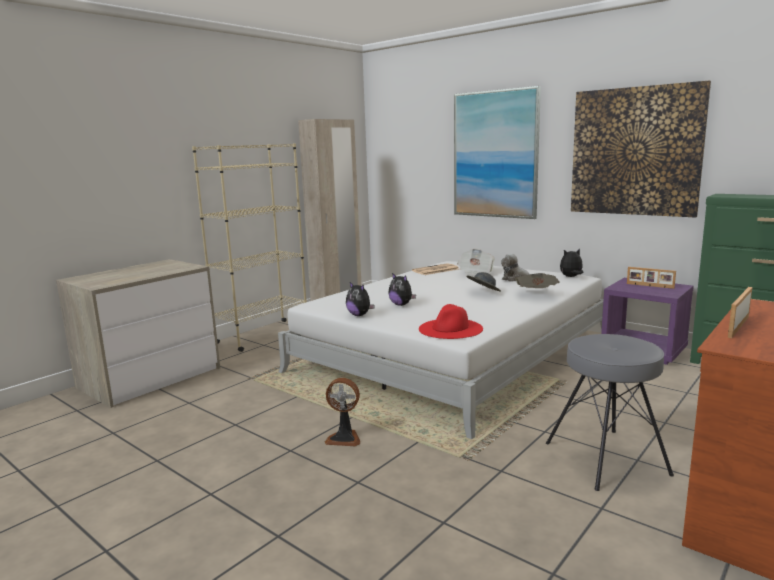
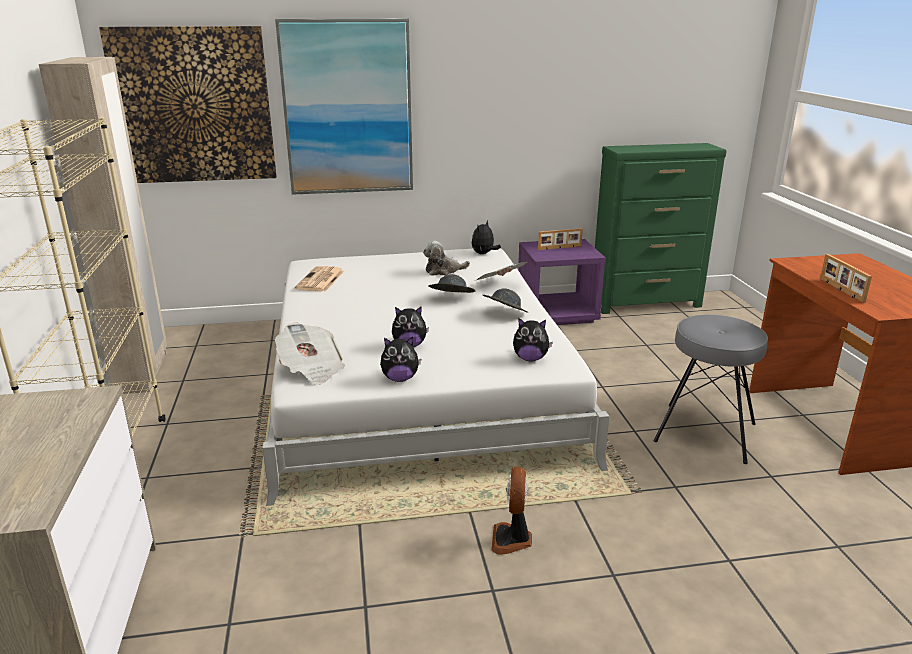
camera: 50 degrees left, 10 degrees up
(344, 438) = (512, 539): fan -> fan turned 135 degrees clockwise
(450, 328) = (530, 358): red hat -> plush toy
(475, 274) = (382, 274): newspaper -> newspaper (311, 369)
(497, 307) = (504, 314): none -> grey hat
(635, 151) = (524, 104): picture -> picture (193, 106)

